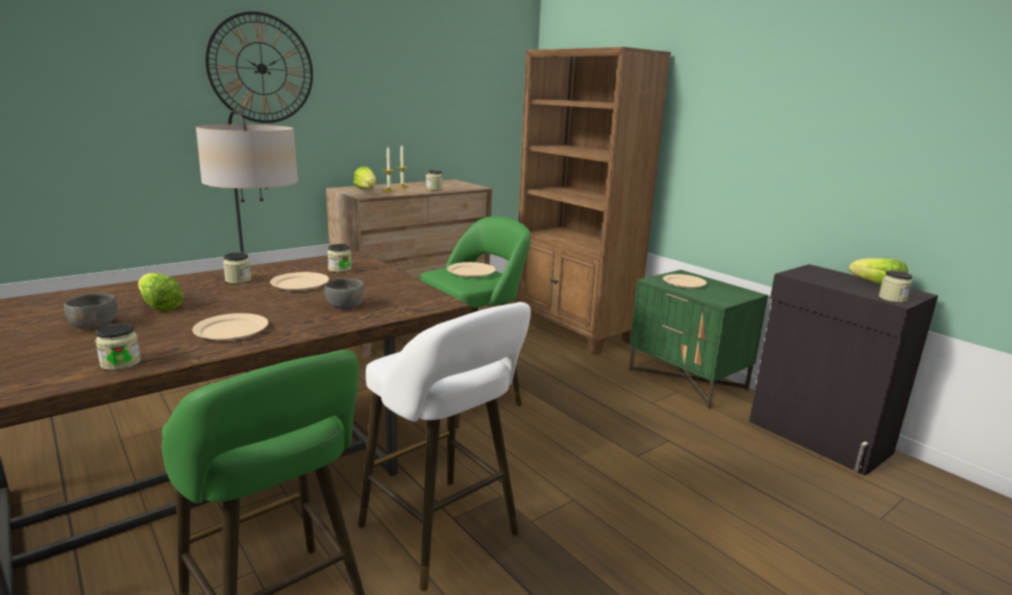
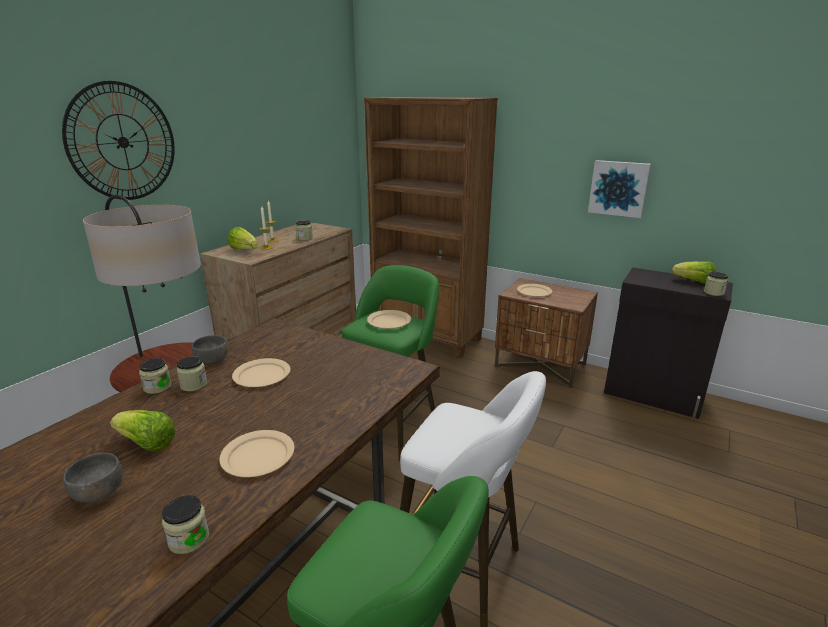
camera: 20 degrees left, 5 degrees up
(339, 269) = (280, 347): jar -> jar (157, 387)
(346, 306) = (335, 394): grey bowl -> grey bowl (212, 360)
(687, 380) = (541, 366): green nightstand -> brown nightstand
(799, 161) = (619, 188): none -> picture

